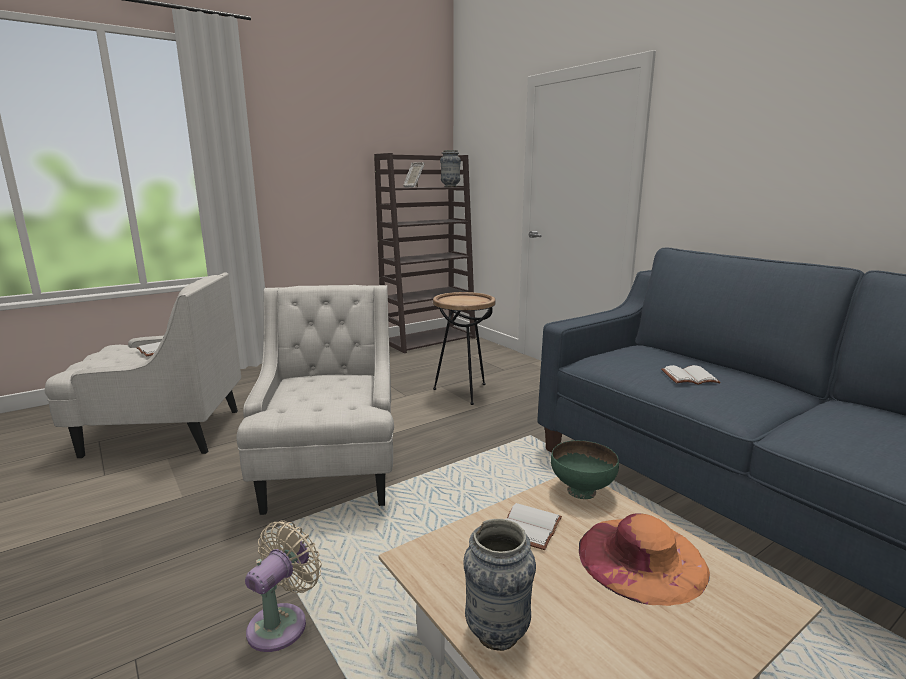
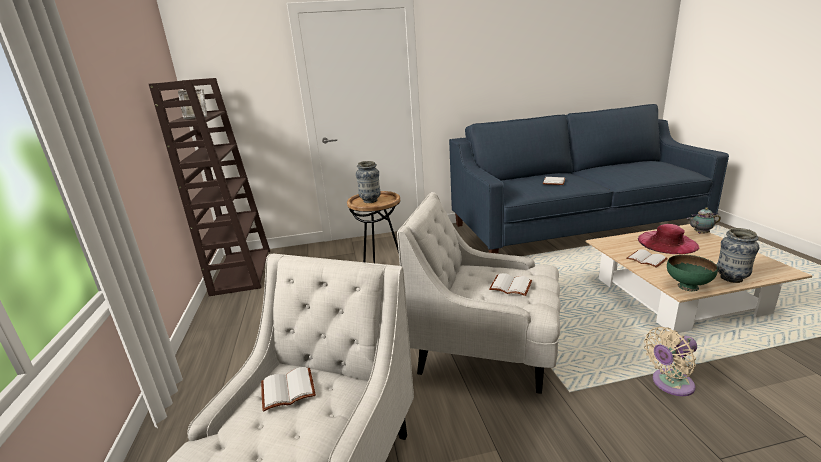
camera: 65 degrees left, 5 degrees up
(282, 623) = (669, 384): beige fan -> beige fan turned 75 degrees counterclockwise
(308, 394) = (509, 286): none -> white book
(450, 187) = (212, 112): vase -> vase (370, 201)
(582, 491) = (610, 242): green bowl -> green bowl (687, 286)
(641, 558) = (667, 242): orange hat -> pink hat
(762, 618) = (700, 233): none -> teapot

